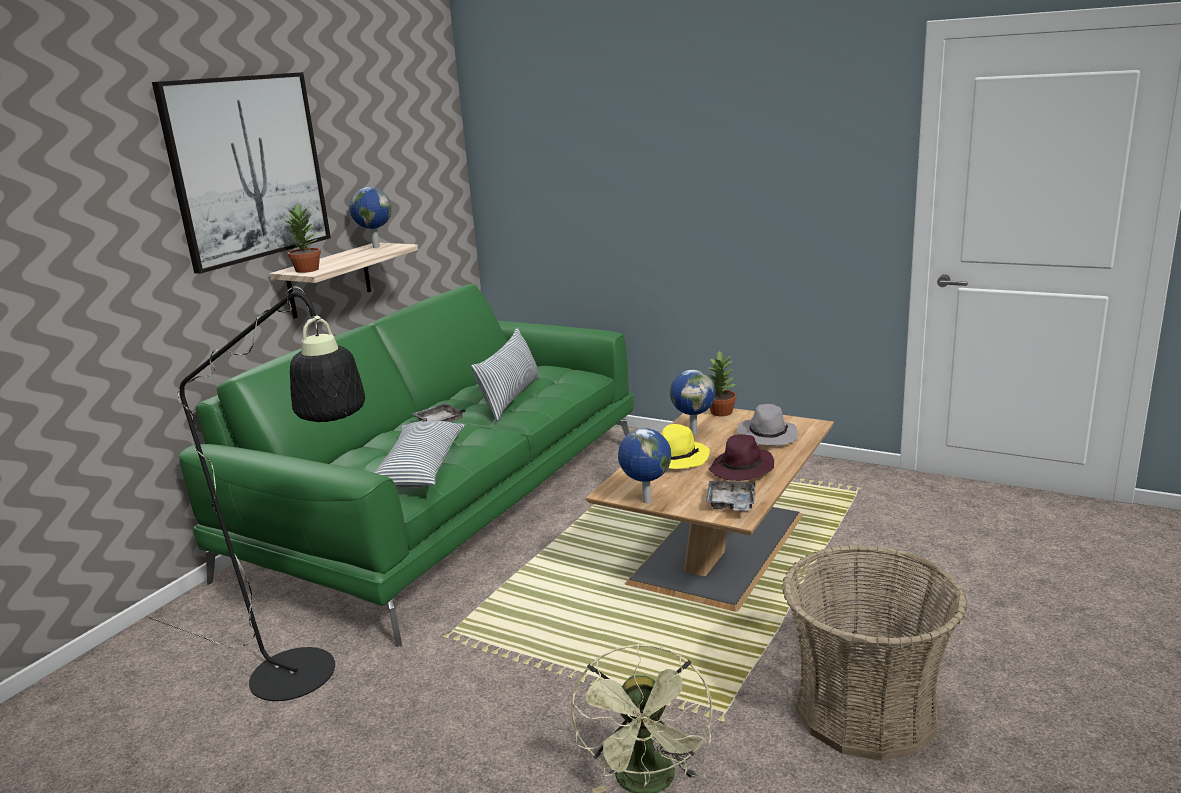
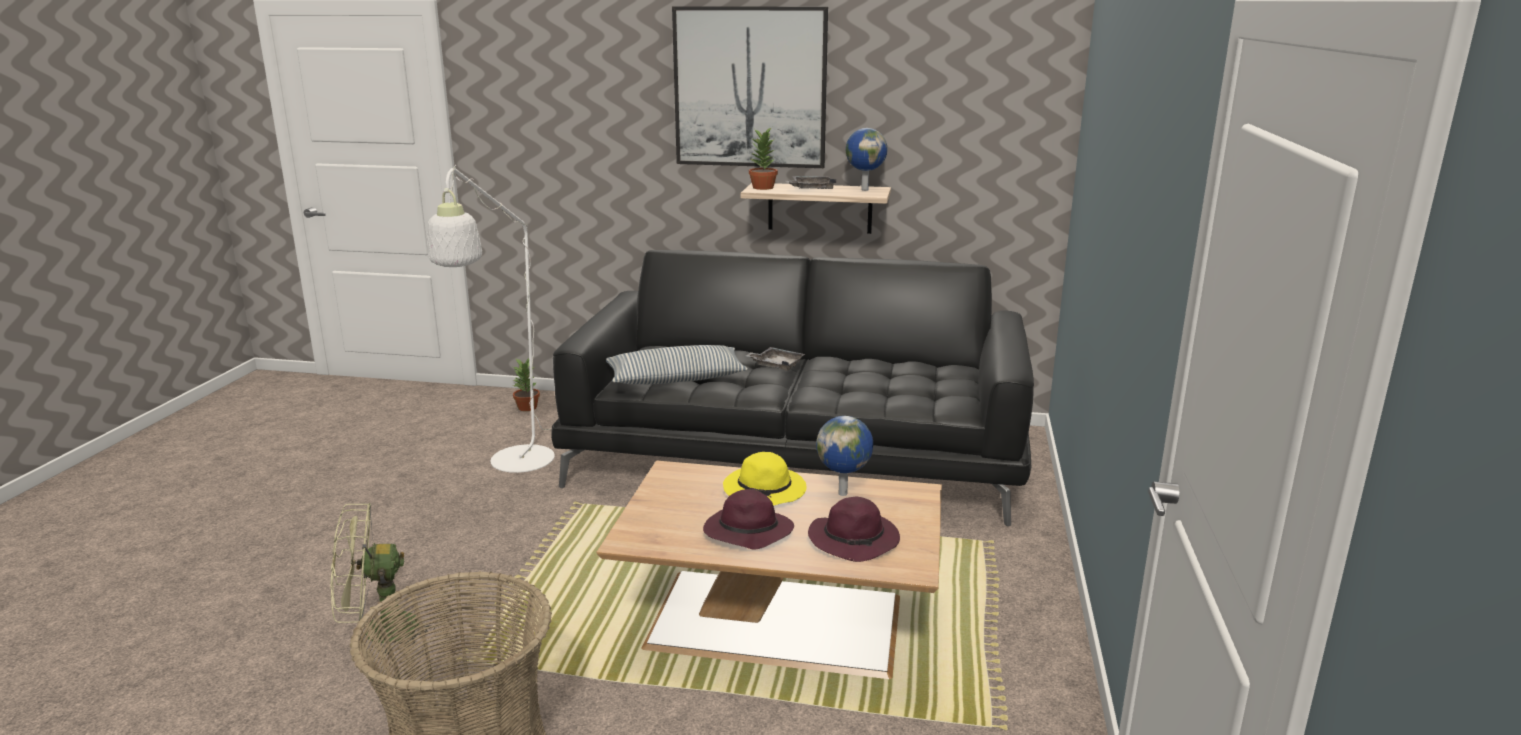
camera: 70 degrees right, 0 degrees up
(309, 679) = (516, 466): black floor lamp -> white floor lamp
(450, 504) = (799, 455): green sofa -> black sofa
(510, 398) = (861, 382): pillow -> none
(645, 501) = (652, 489): globe -> none
(722, 412) = (920, 504): potted plant -> potted plant (527, 407)
(731, 504) = (654, 534): grey tray -> grey tray (811, 189)
(767, 436) = (855, 540): grey hat -> purple hat

